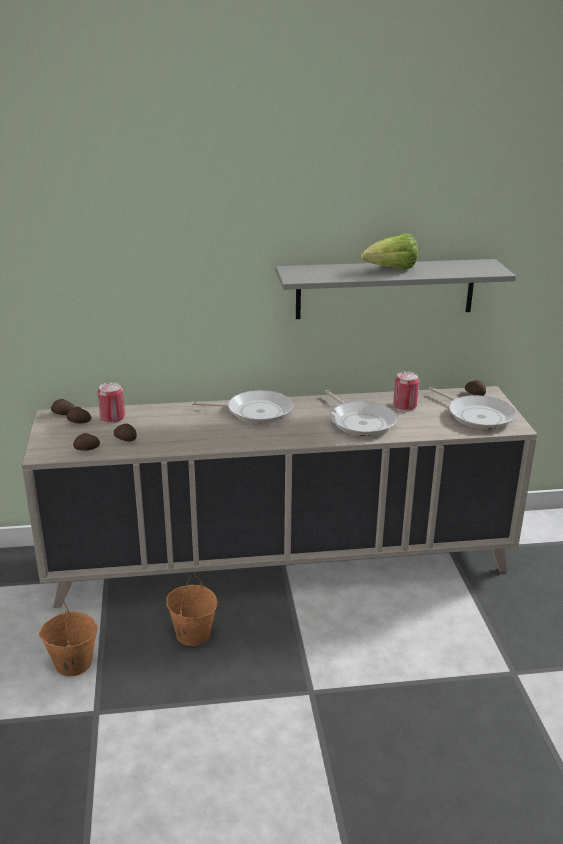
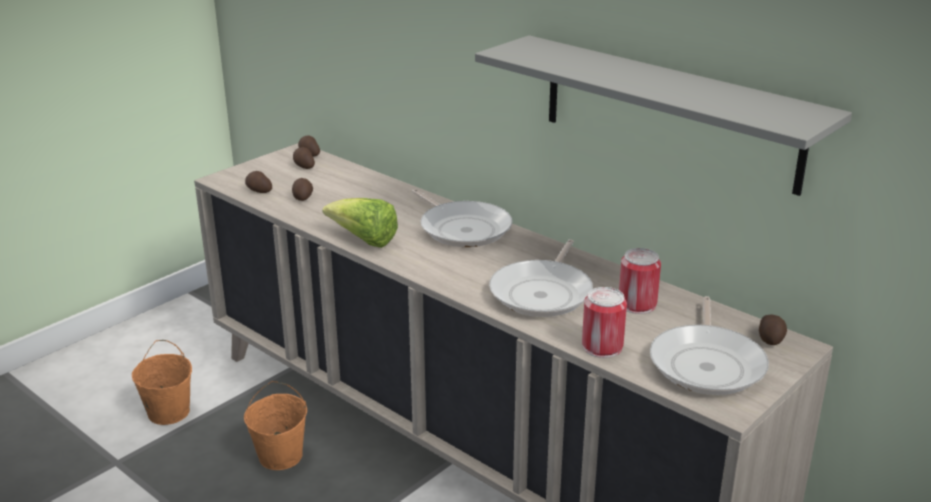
camera: 50 degrees right, 0 degrees up
(112, 418) = (334, 175): can -> can (602, 346)
(391, 269) = (645, 77): lettuce -> lettuce (364, 240)

